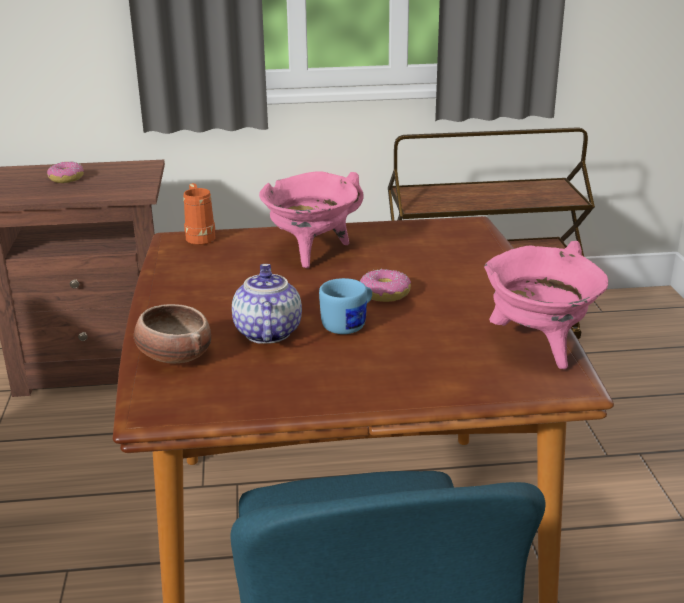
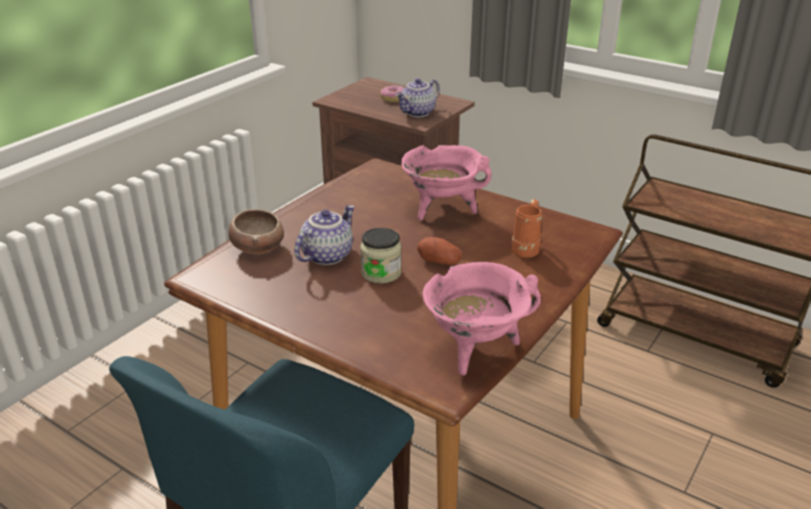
camera: 40 degrees right, 5 degrees up
(119, 184) = (418, 113): none -> teapot
(200, 237) = (393, 170): orange mug -> orange mug (527, 248)
(349, 324) = (381, 273): blue mug -> jar
(385, 294) = (439, 261): donut -> potato

